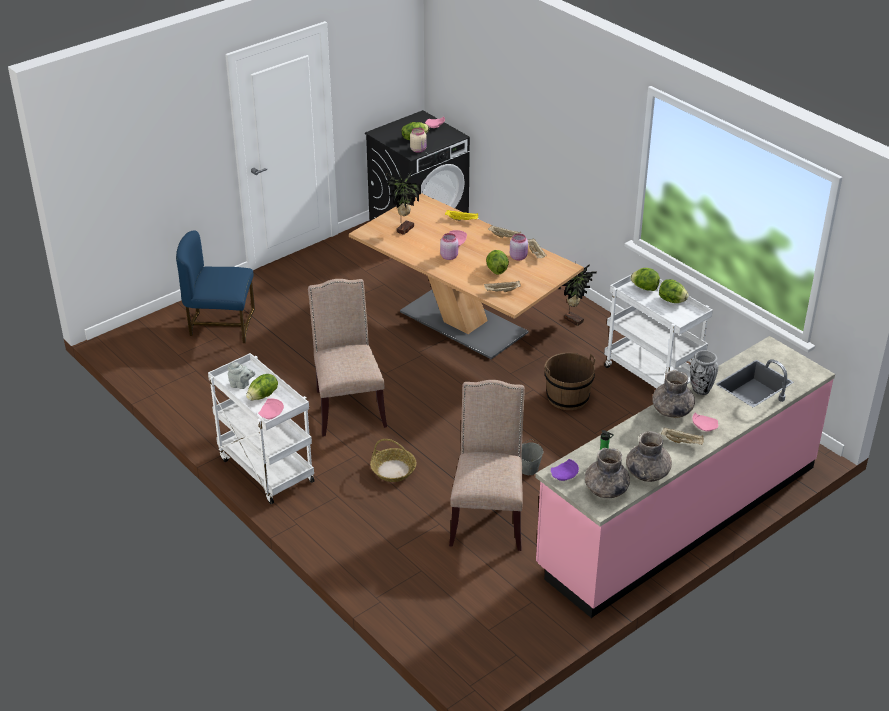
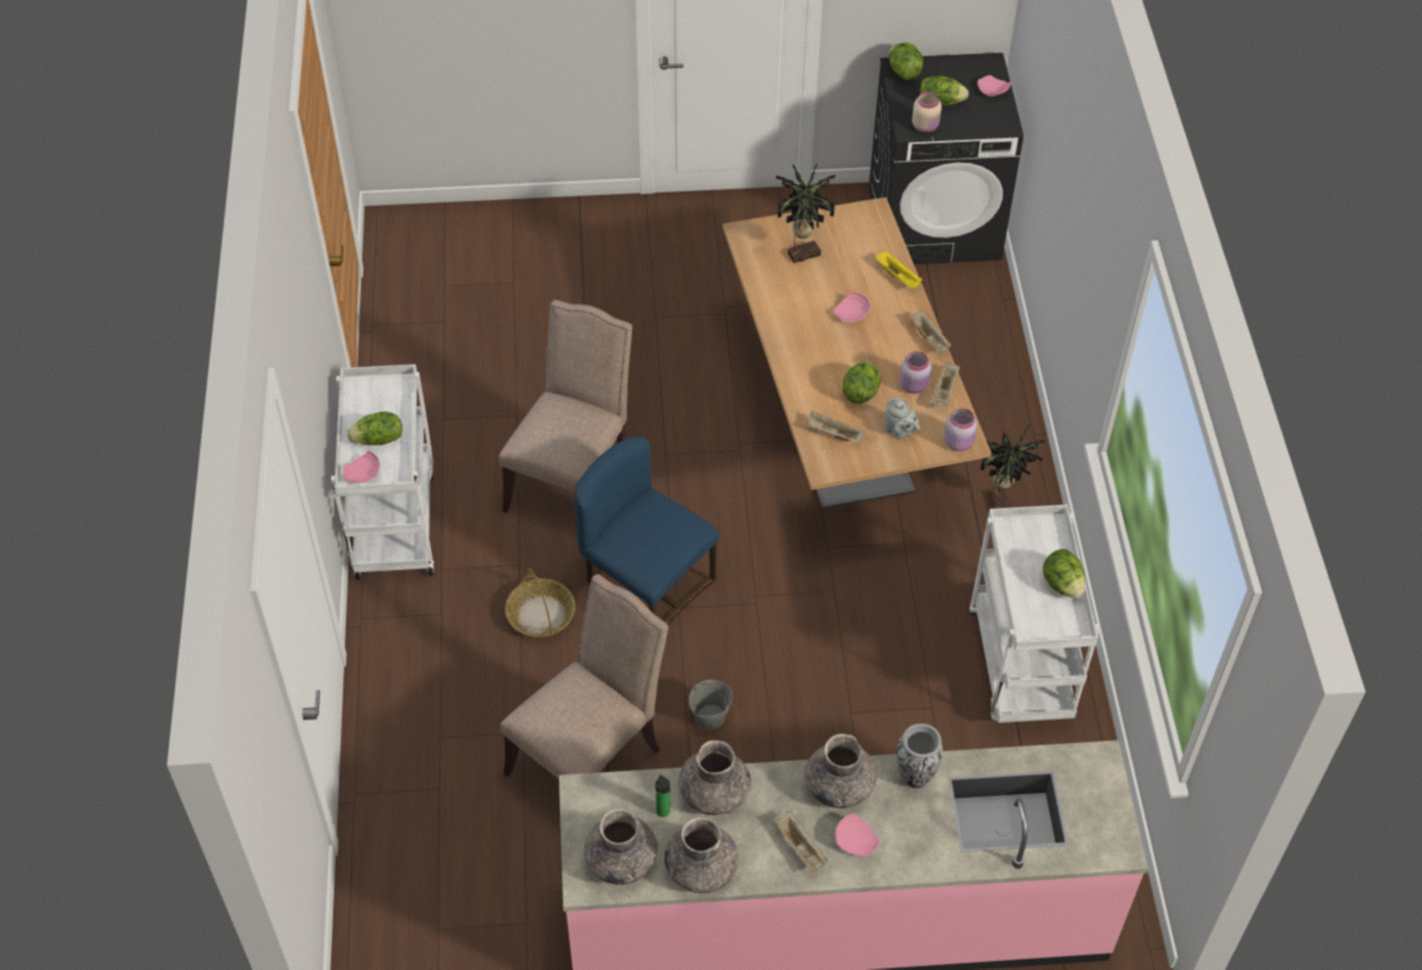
camera: 35 degrees right, 15 degrees up
(221, 325) = (534, 264): blue chair -> blue chair (646, 585)
(241, 385) = (368, 408): grey teapot -> grey teapot (899, 431)
(449, 256) = (819, 334): pink jar -> pink jar (959, 442)
(564, 475) = (591, 803): purple plate -> none
(568, 397) = (869, 632): brown bucket -> none
(618, 442) = (714, 793): none -> grey vase
(644, 288) = (1044, 539): lettuce -> lettuce (903, 72)

